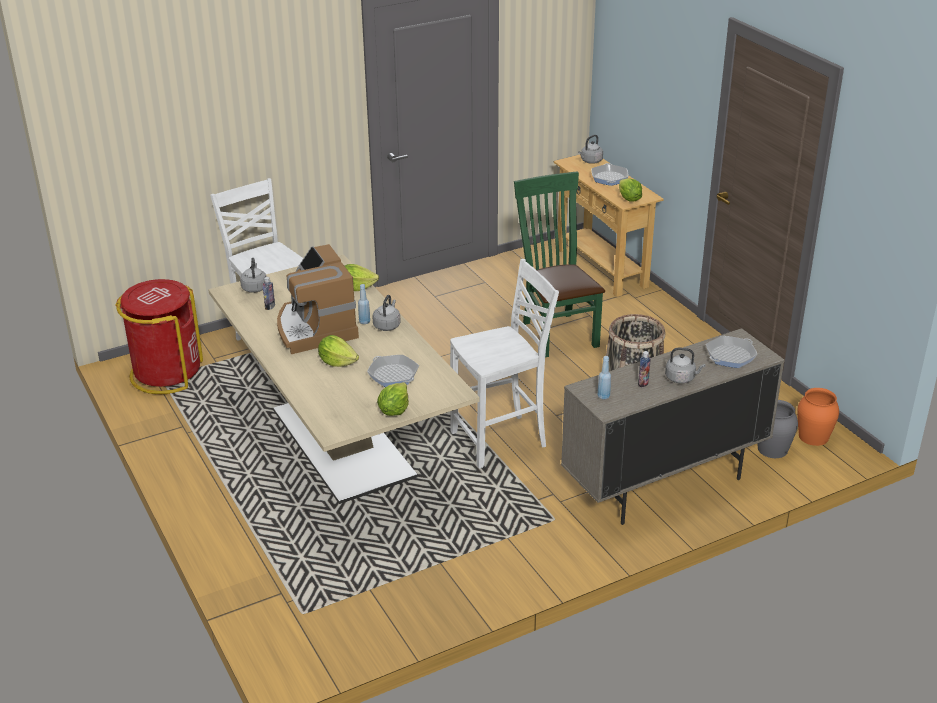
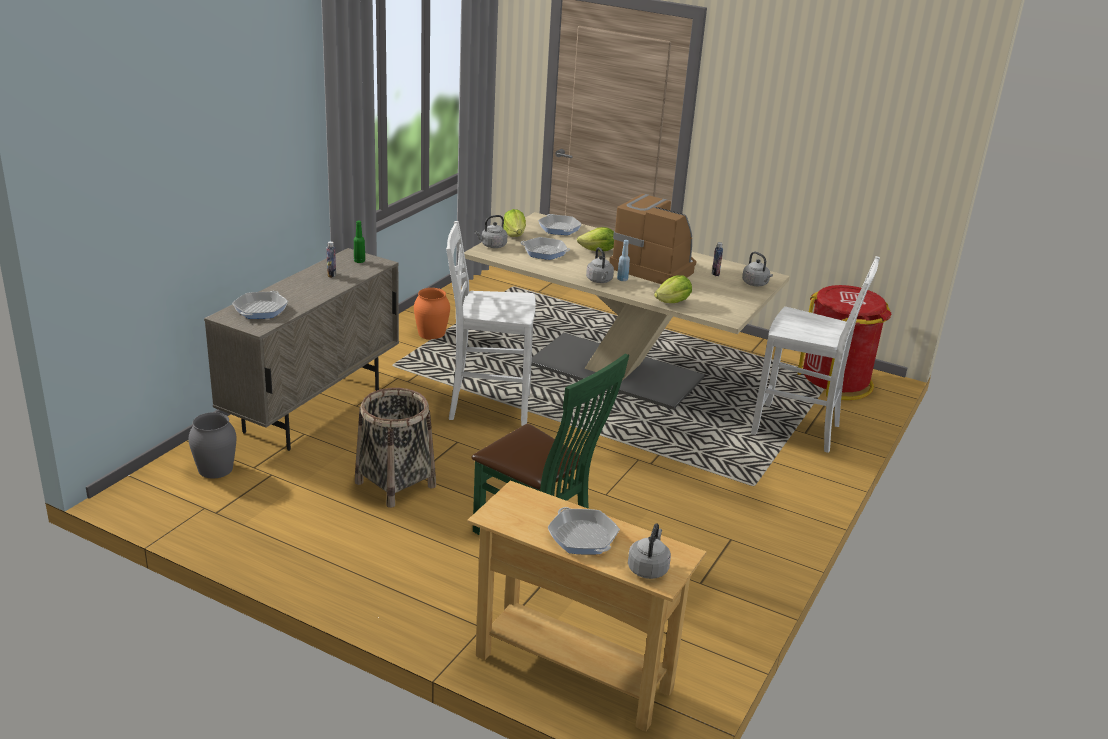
camera: 145 degrees right, 5 degrees down
(332, 407) = (559, 228): none -> frying pan
(501, 440) = (487, 407): white chair -> white chair turned 60 degrees clockwise
(603, 396) = (359, 261): blue bottle -> green bottle
(629, 199) = (516, 500): lettuce -> none
(681, 378) = (299, 284): grey kettle -> grey kettle (492, 246)
(814, 436) = (170, 494): orange vase -> orange vase (431, 333)

